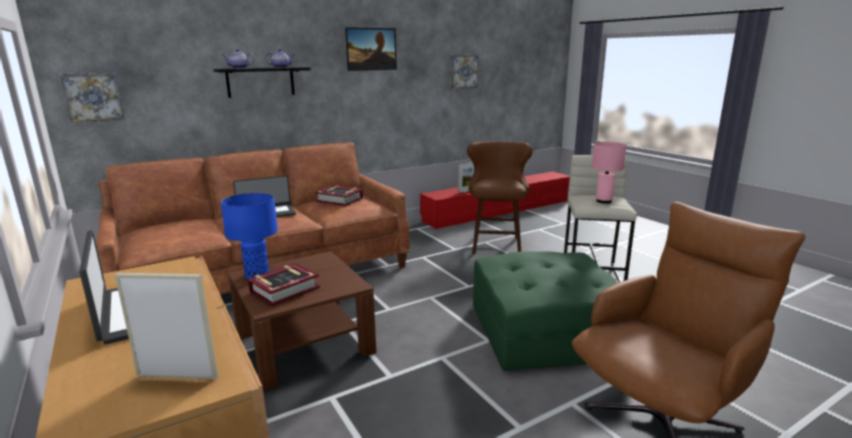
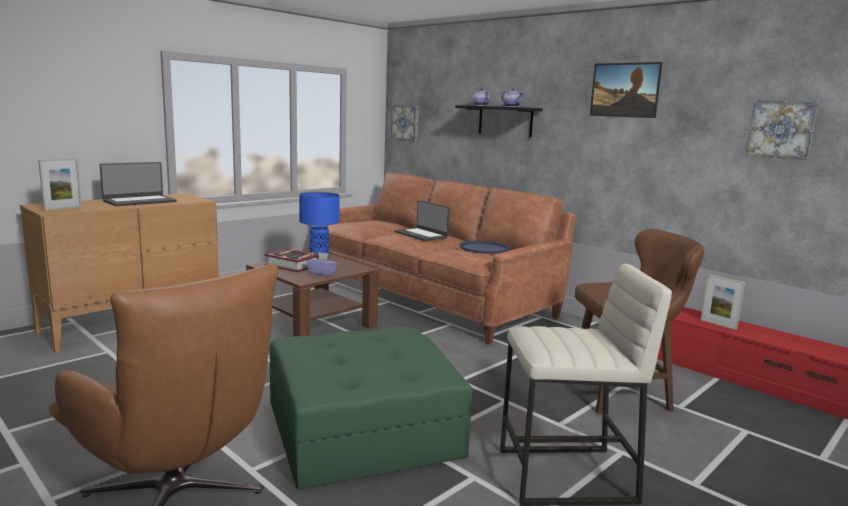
camera: 75 degrees right, 5 degrees down
(177, 376) = (63, 209): picture frame -> picture frame turned 45 degrees clockwise
(330, 275) = (322, 273): none -> purple tissue box
(339, 200) = (484, 248): book -> blue tray
(603, 201) = (551, 335): pink table lamp -> none

